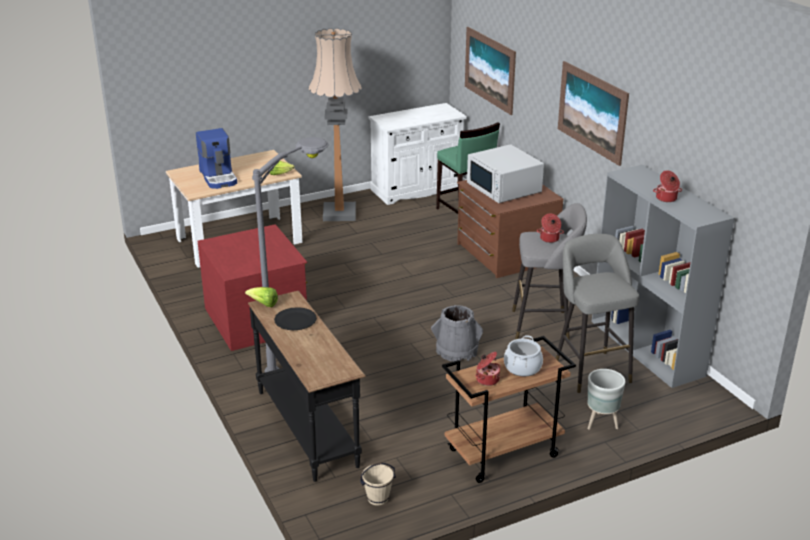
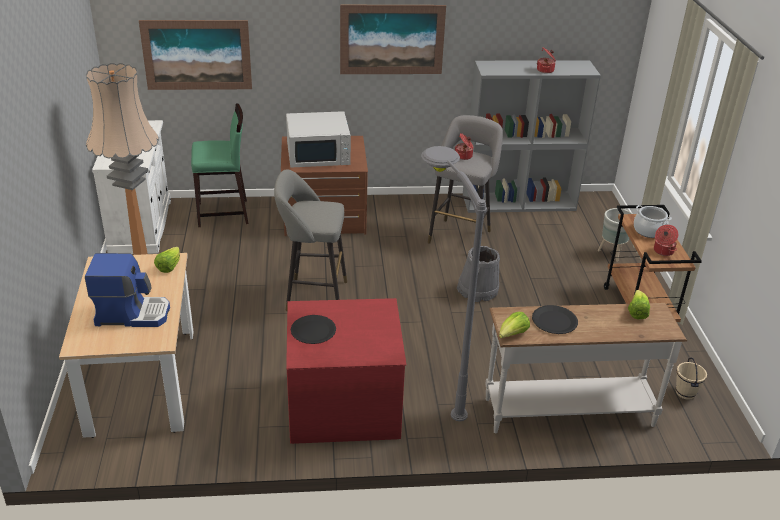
camera: 70 degrees left, 5 degrees up
(244, 240) = (313, 330): none -> black plate
(308, 427) = (568, 411): black console table -> white console table
(335, 359) = (637, 312): none -> lettuce
(590, 369) = (537, 235): grey stool -> grey stool (312, 295)

